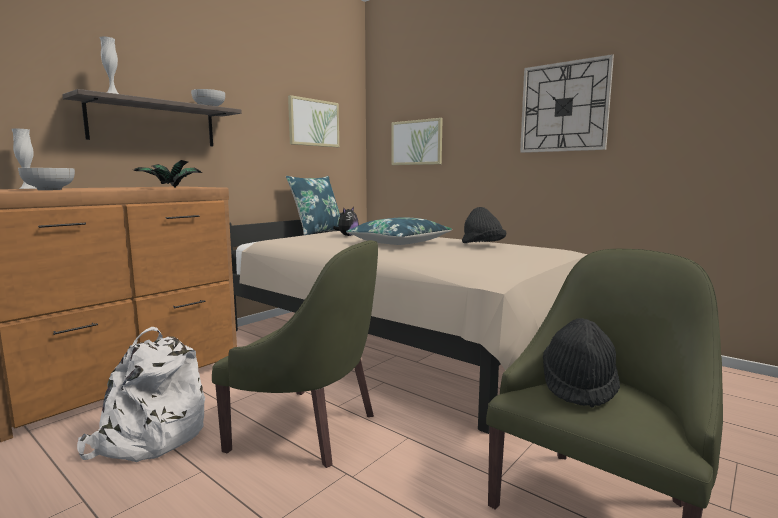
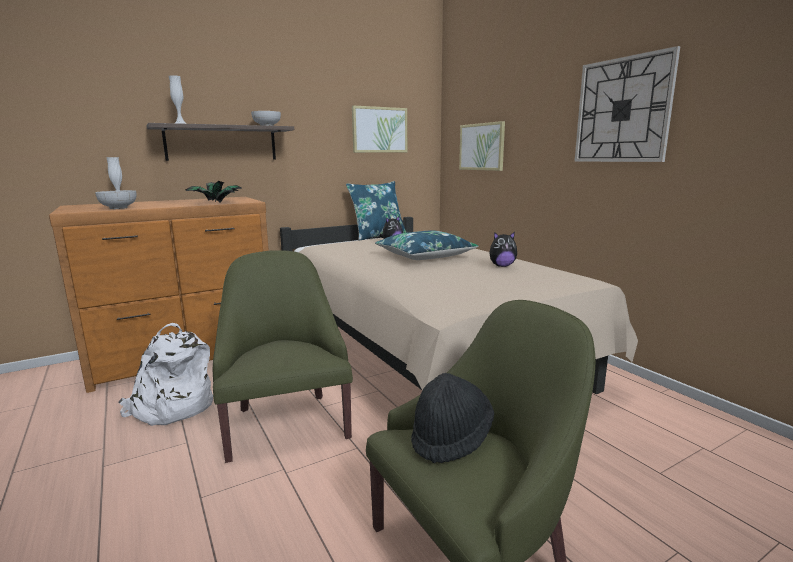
camera: 20 degrees right, 5 degrees up
(310, 428) = (286, 423): green armchair -> green armchair turned 150 degrees counterclockwise
(482, 245) = (502, 266): black hat -> plush toy

